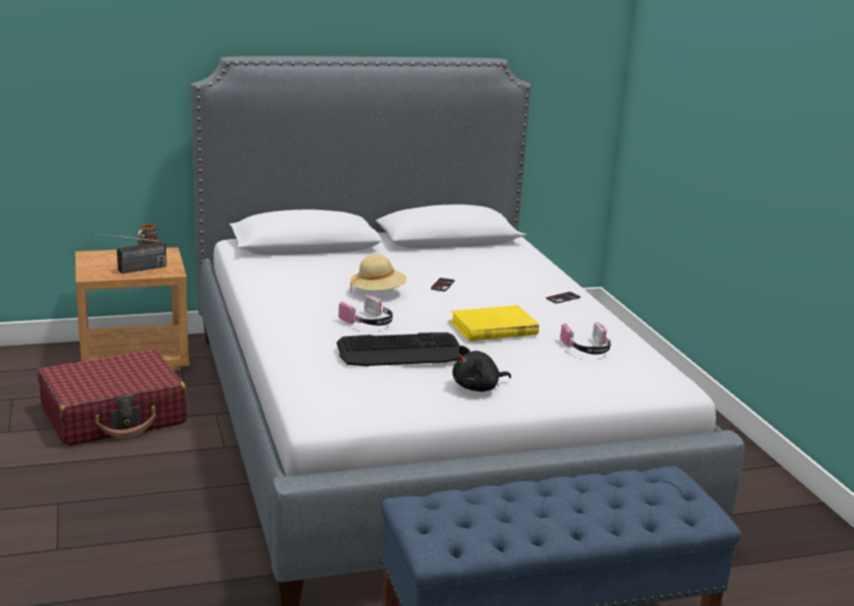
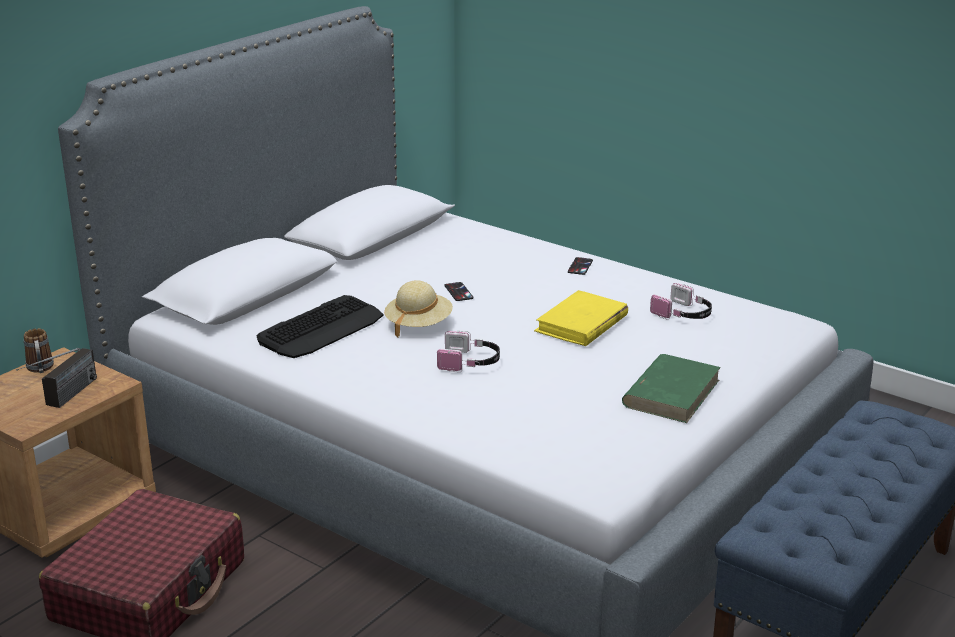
camera: 35 degrees left, 5 degrees up
(400, 352) = (556, 383): keyboard -> keyboard (321, 328)
(478, 387) = (671, 392): black plush toy -> green book

